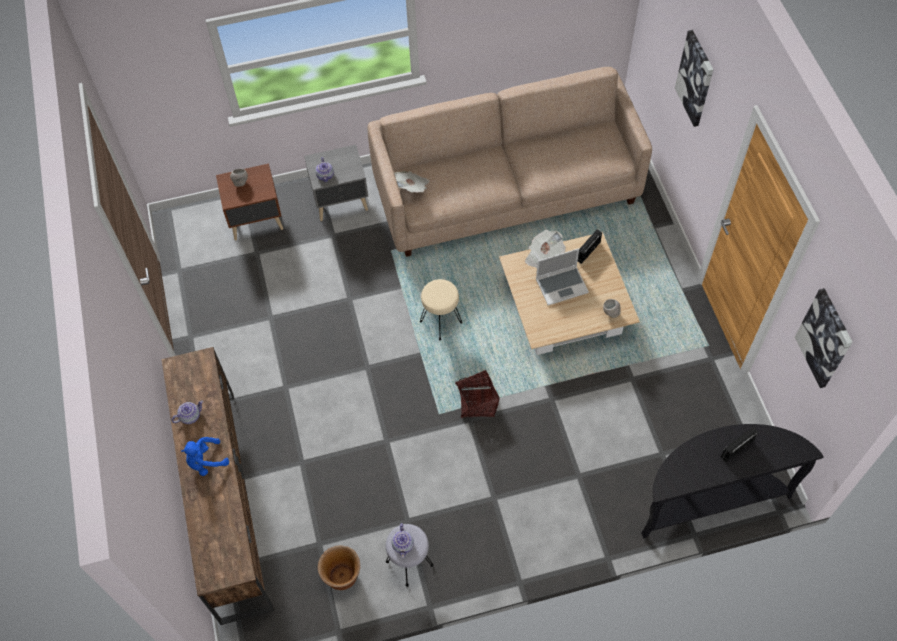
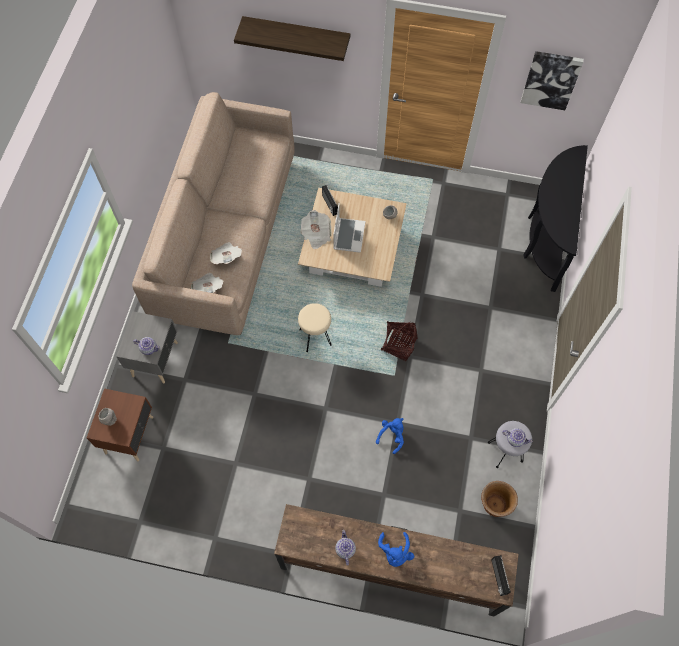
camera: 65 degrees left, 5 degrees up
(369, 442) = (392, 436): none -> blue plush toy
(453, 185) = (226, 257): none -> newspaper
(695, 78) = (296, 34): picture -> shelf
(736, 448) = (559, 188): radio -> radio (498, 577)

